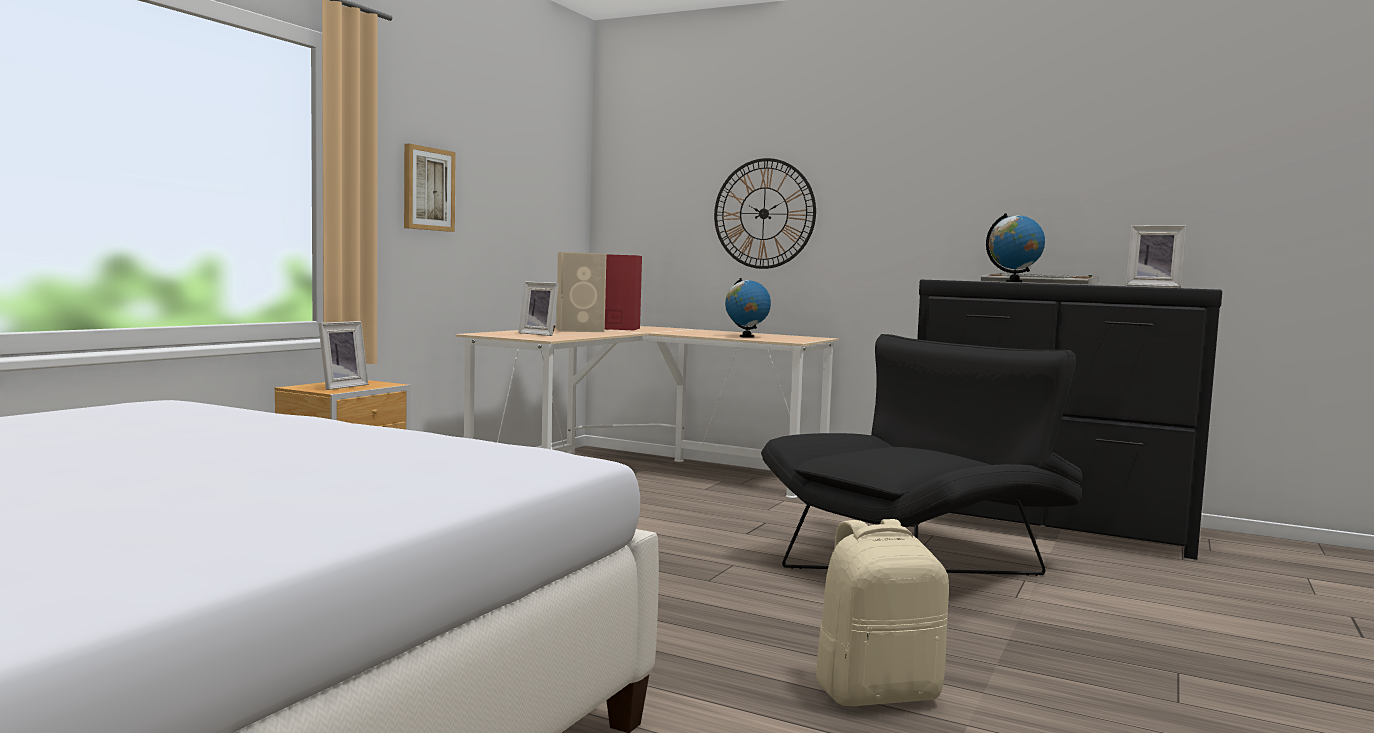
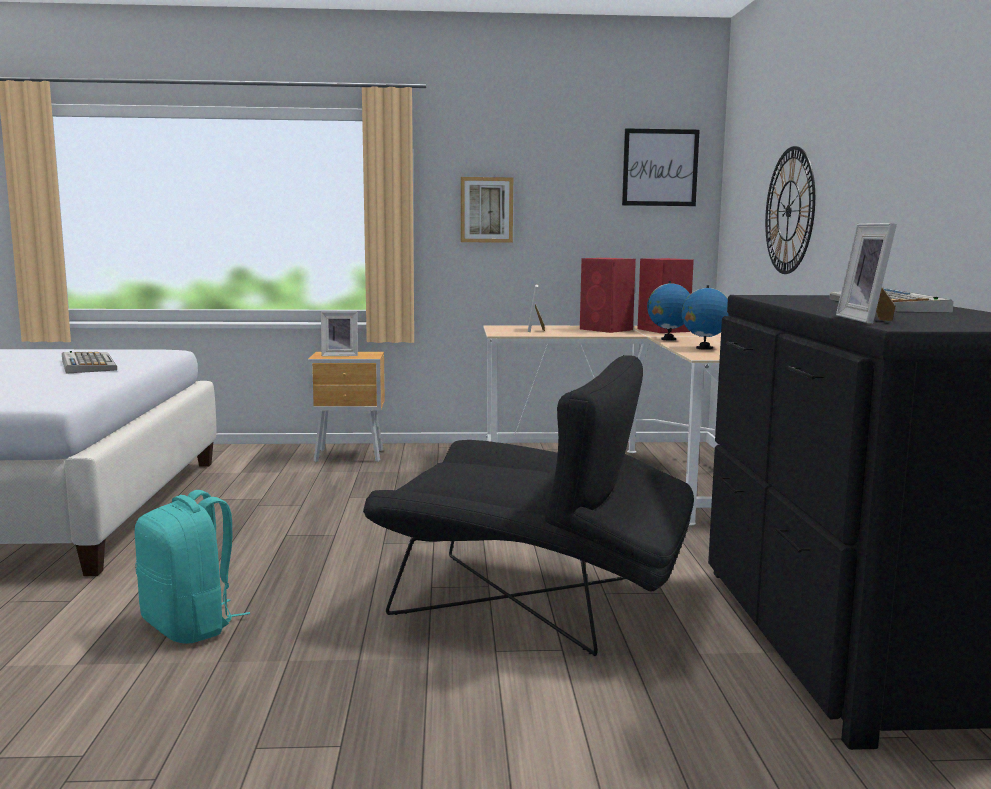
camera: 60 degrees right, 5 degrees up
(235, 427) = (87, 364): none -> keyboard
(556, 159) = (660, 167): none -> picture
(581, 330) = (607, 329): beige speaker -> red speaker
(877, 692) = (190, 626): beige backpack -> turquoise backpack
(1013, 282) = (798, 302): globe -> globe (668, 339)

